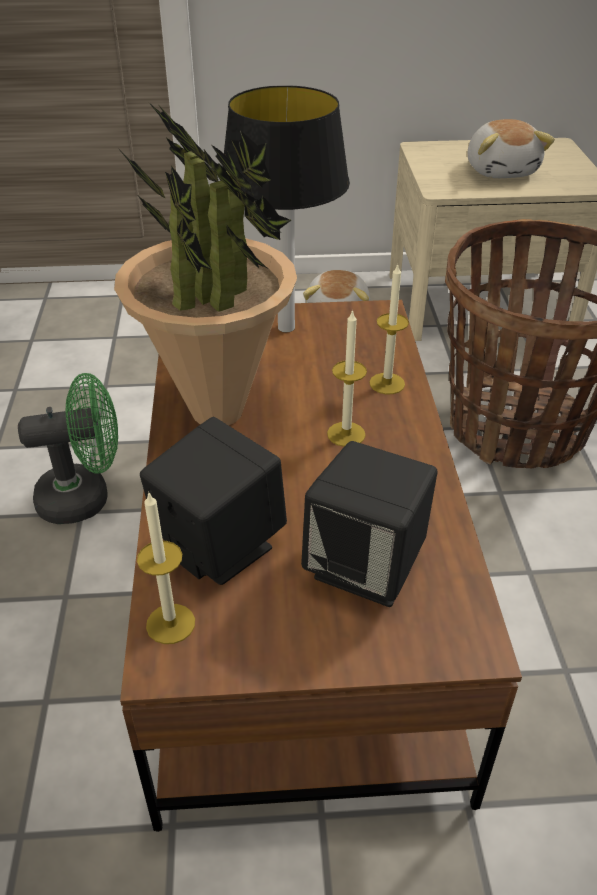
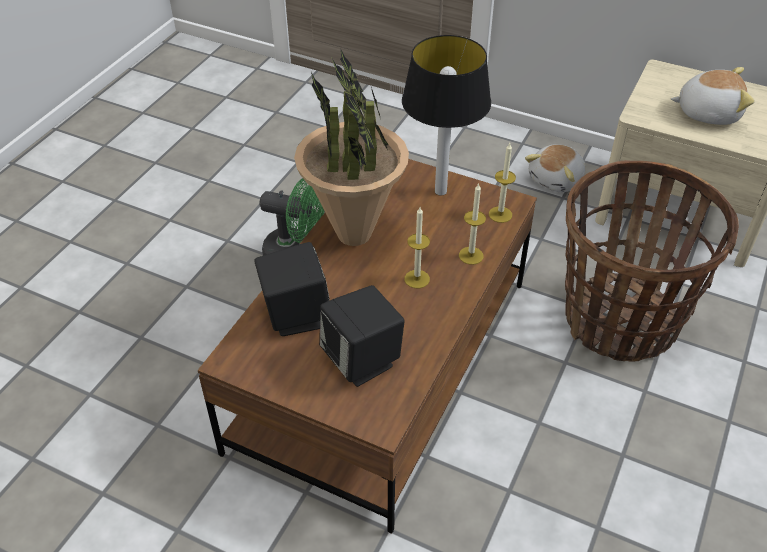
camera: 30 degrees right, 5 degrees up
(170, 623) = (244, 344): candle -> candle (500, 214)
(501, 170) = (707, 112): plush toy -> plush toy turned 105 degrees counterclockwise

